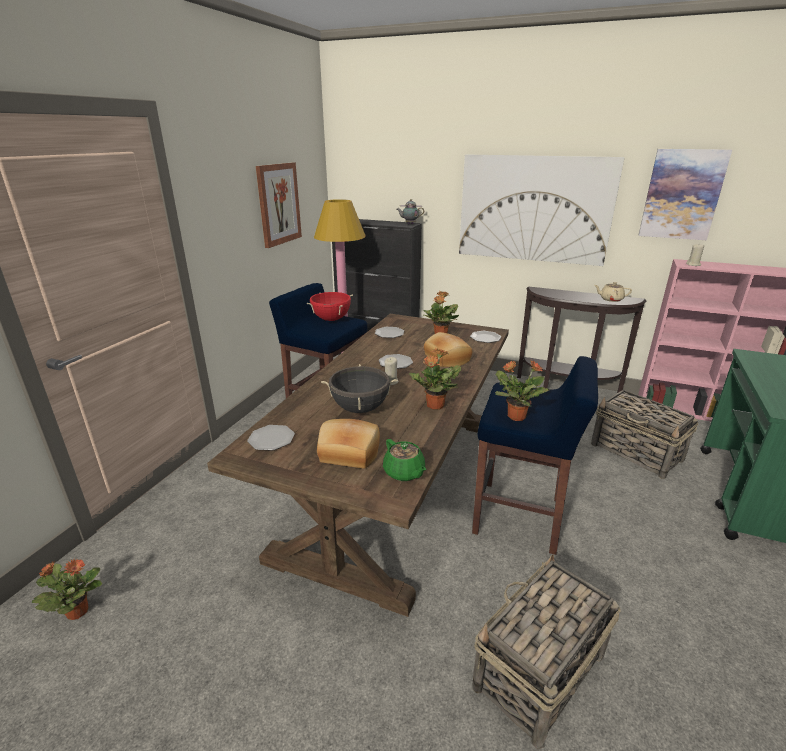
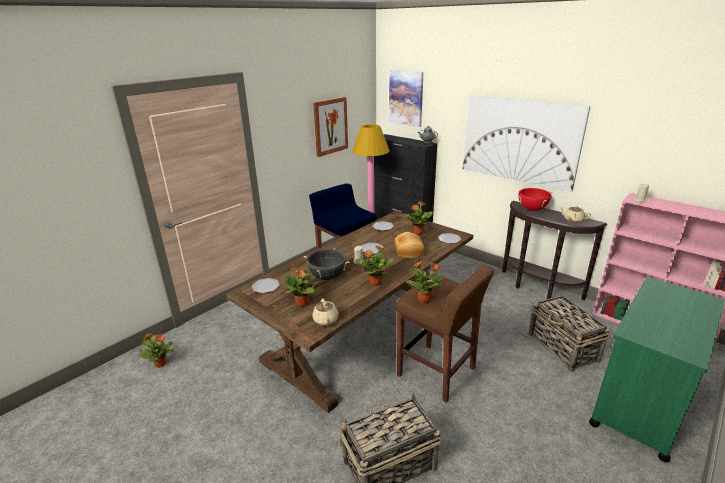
camera: 20 degrees right, 0 degrees up
(331, 319) = (352, 211): red cooking pot -> red cooking pot (532, 209)
(349, 454) = (302, 303): bread -> potted plant
(404, 472) = (326, 320): green teapot -> beige teapot
(520, 517) = (437, 372): blue stool -> brown stool
(682, 194) = (638, 140): picture -> picture (406, 98)

